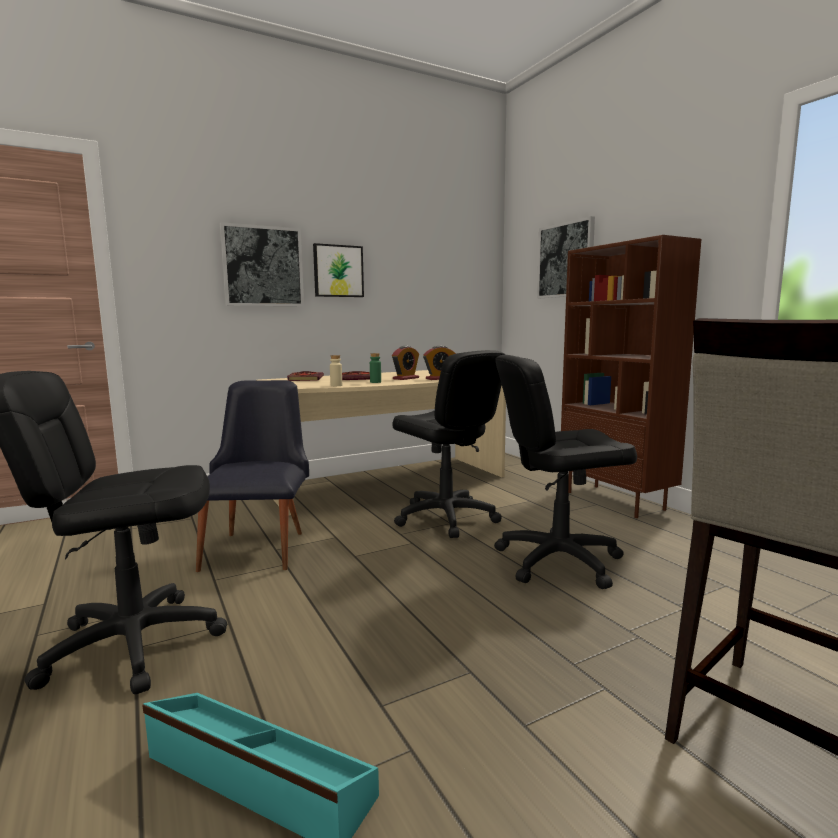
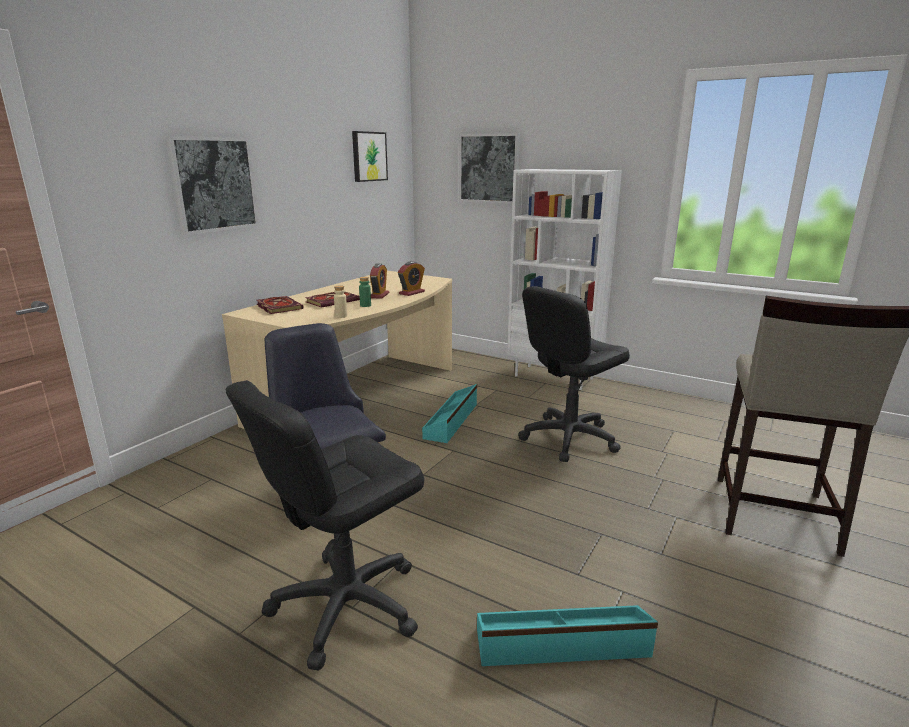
camera: 30 degrees left, 10 degrees up
(338, 271) = (283, 182): picture -> picture (368, 156)
(446, 518) = (452, 421): black office chair -> turquoise storage box
(616, 500) = (554, 377): brown bookcase -> white bookcase

